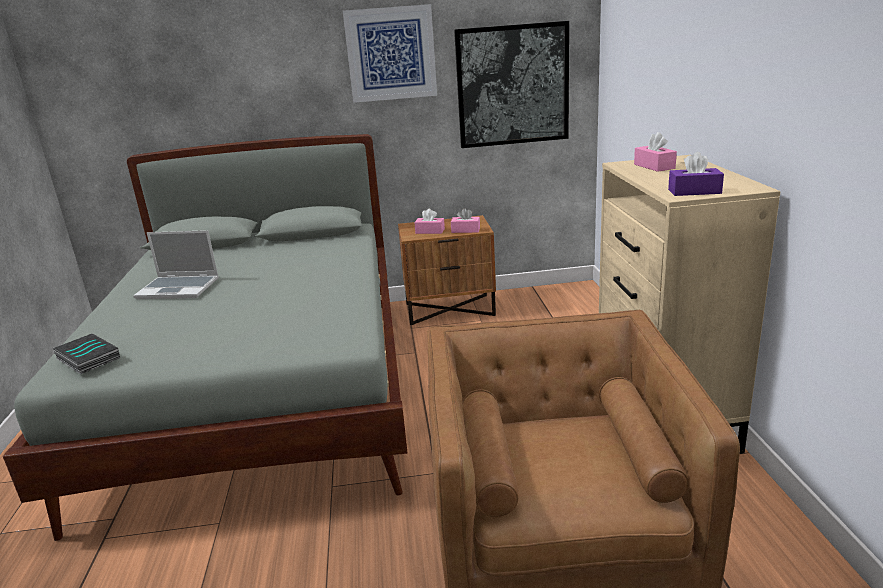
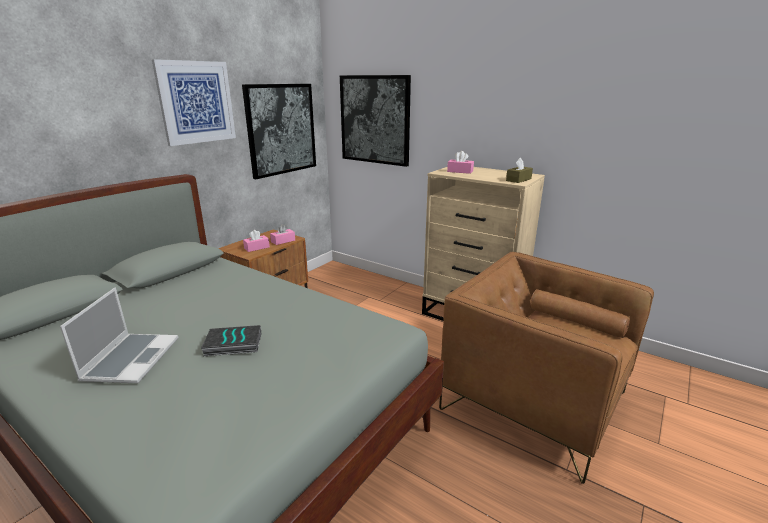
camera: 50 degrees left, 0 degrees up
(86, 358) = (185, 464): book -> book (232, 345)
(179, 288) = (131, 359): laptop -> laptop turned 45 degrees counterclockwise
(632, 74) = (375, 120): none -> picture
(694, 191) = (518, 180): purple tissue box -> brown tissue box

